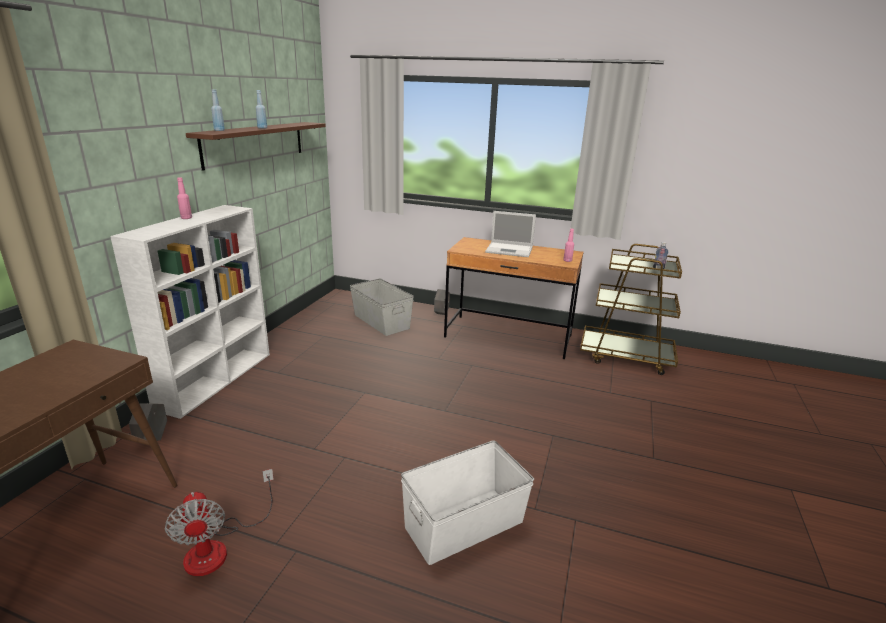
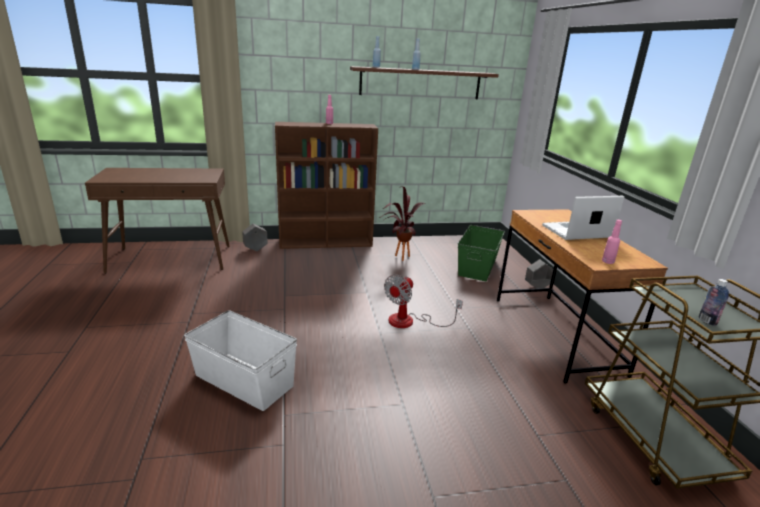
camera: 60 degrees right, 0 degrees up
(216, 379) = (327, 242): white bookcase -> brown bookcase
(218, 547) = (182, 298): fan -> fan (410, 321)
(313, 349) = (398, 257): none -> potted plant
(381, 321) = (478, 266): grey storage box -> green storage box
(510, 250) = (575, 231): laptop -> laptop turned 90 degrees clockwise

